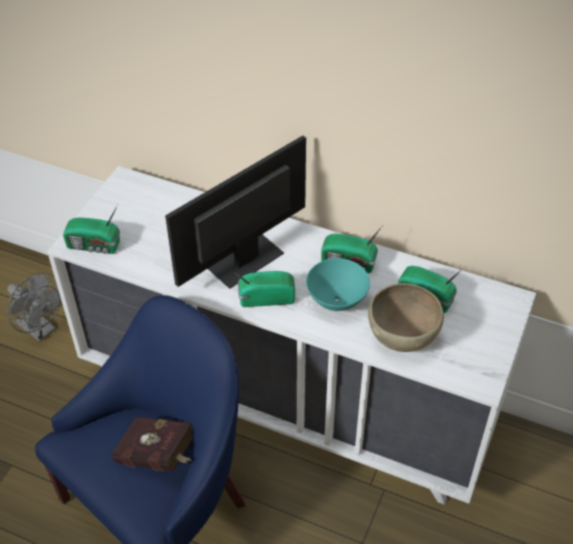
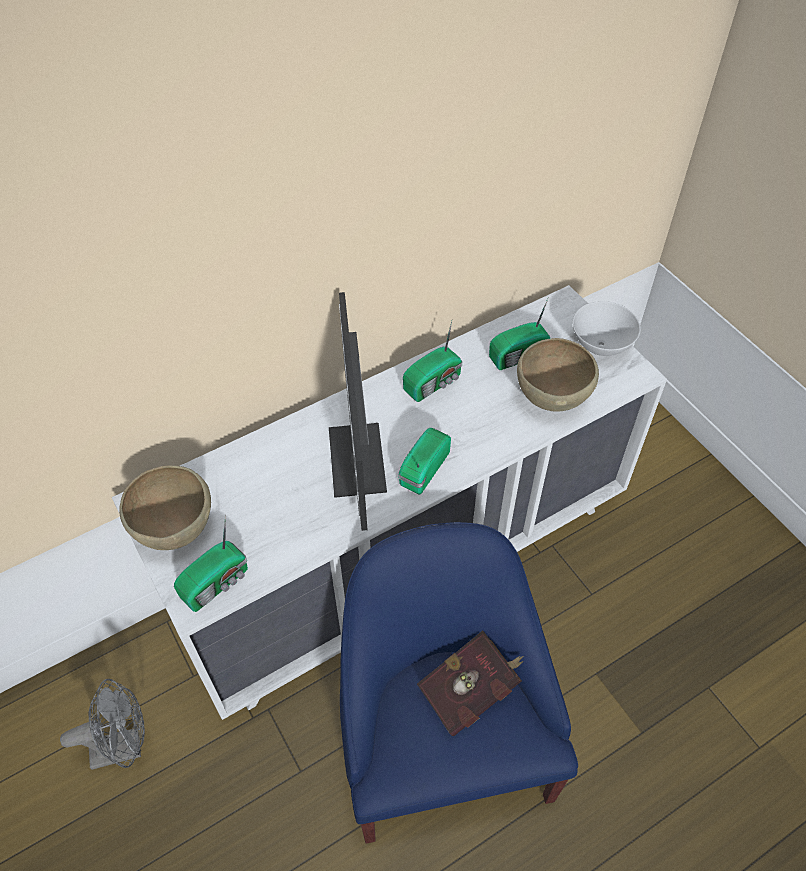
camera: 55 degrees left, 5 degrees up
(118, 205) = (175, 528): none -> brown bowl
(336, 300) = (470, 417): turquoise bowl -> none
(488, 345) = (601, 346): none -> white bowl

